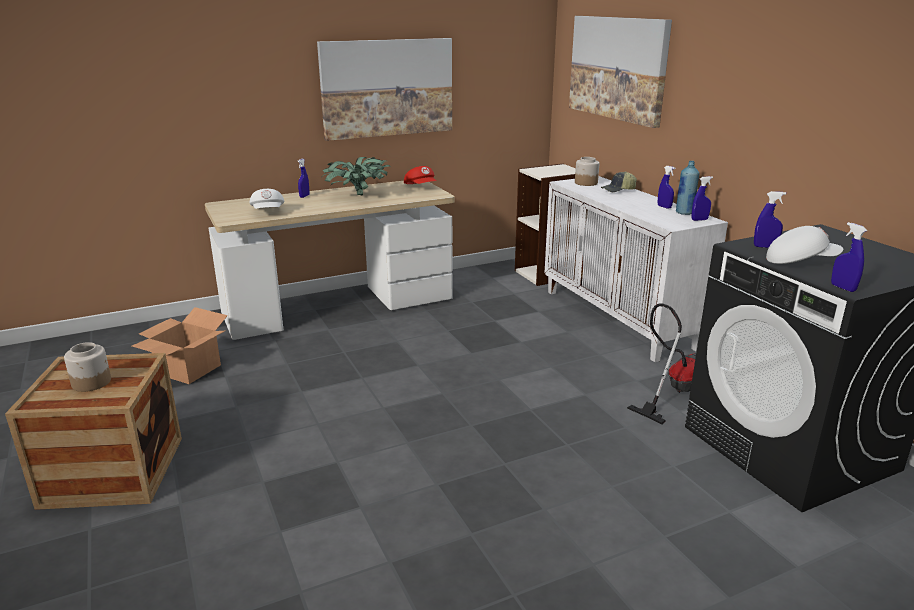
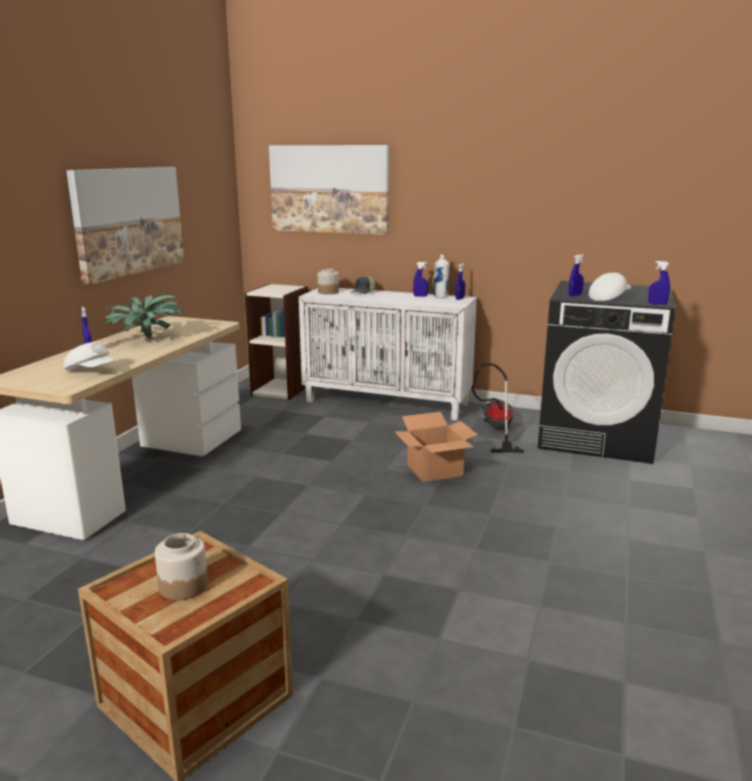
camera: 45 degrees left, 5 degrees down
(189, 369) = (84, 585): cardboard box -> cardboard box (435, 470)
(421, 187) = (189, 322): red cap -> none
(684, 212) = (440, 297): blue bottle -> white bottle

